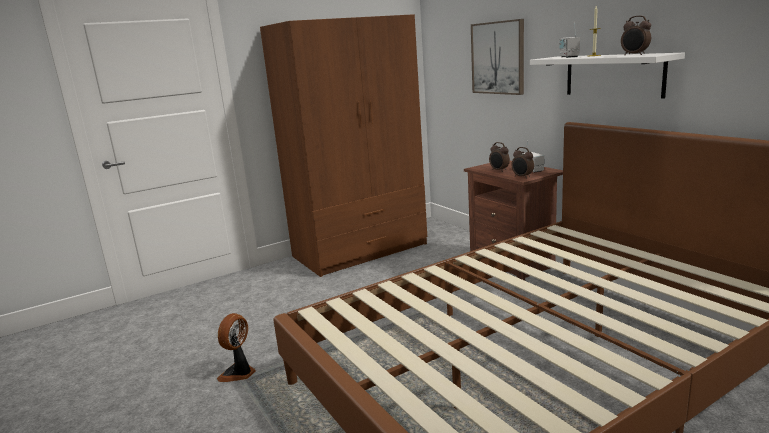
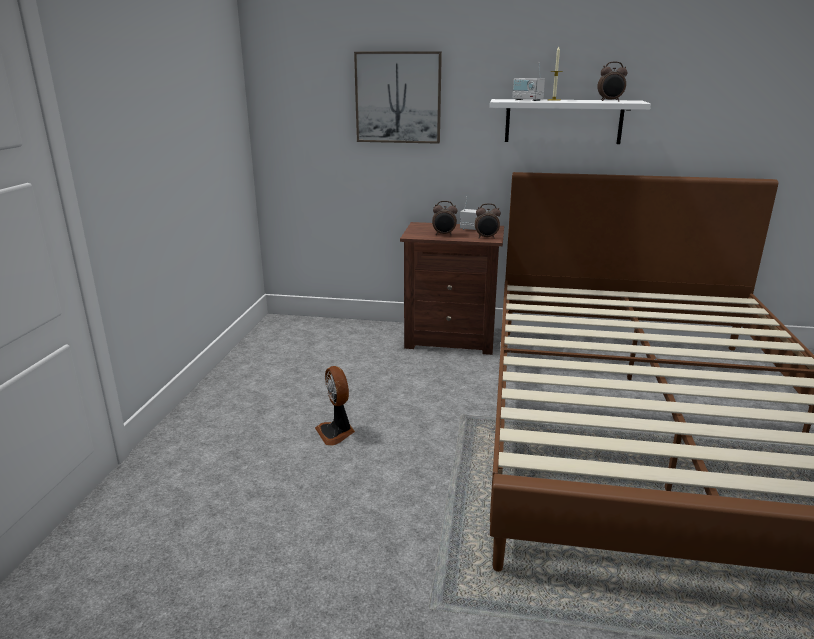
camera: 50 degrees left, 5 degrees up
(239, 373) = (414, 602): fan -> fan (336, 432)
(361, 250) = (256, 379): brown wardrobe -> none

